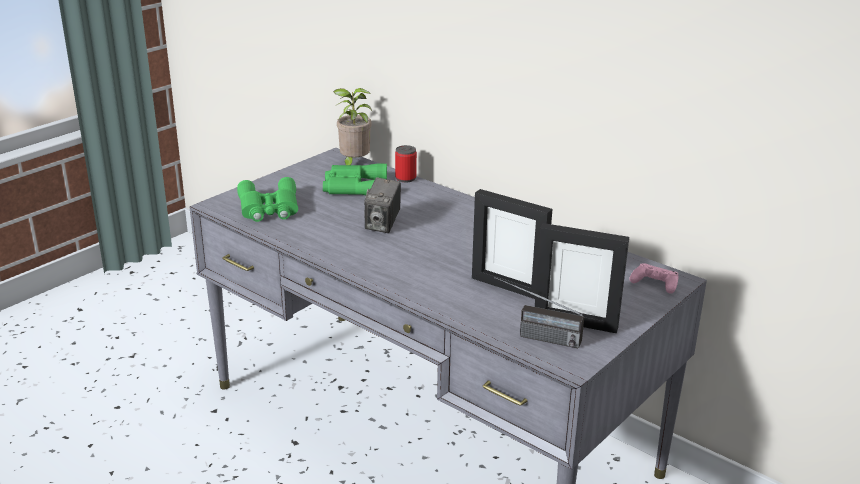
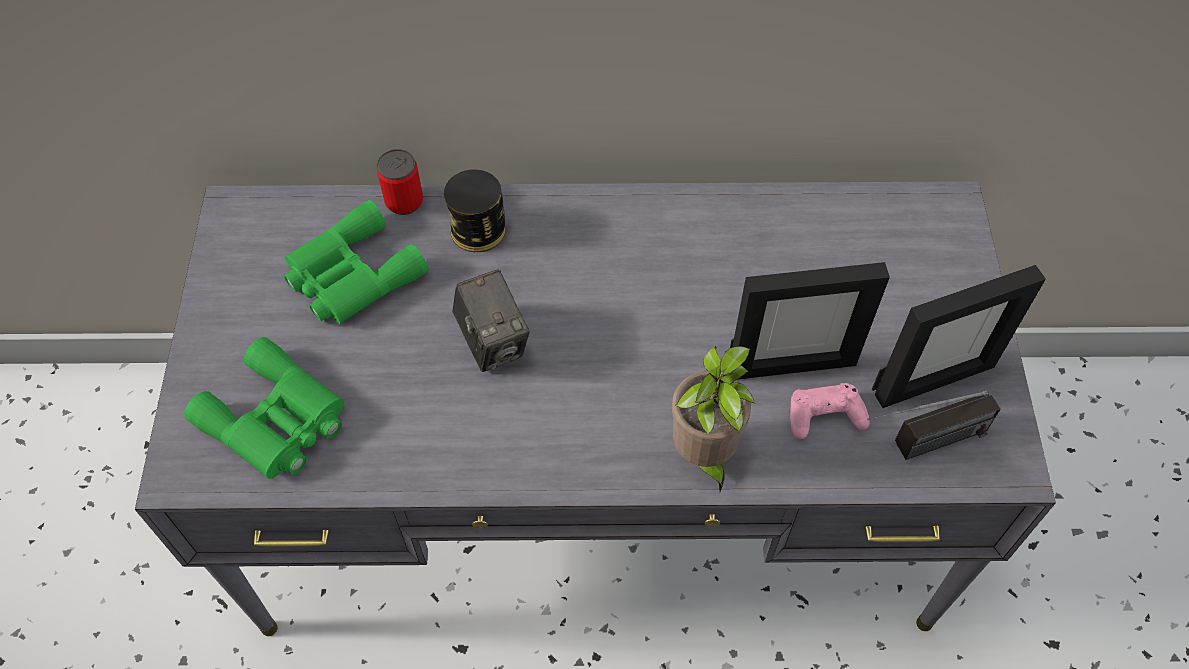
camera: 40 degrees left, 30 degrees up
(353, 164) = (286, 215): potted plant -> potted plant (704, 455)
(424, 196) = (478, 230): none -> can
(654, 283) = (937, 231): pink game controller -> pink game controller (824, 415)

